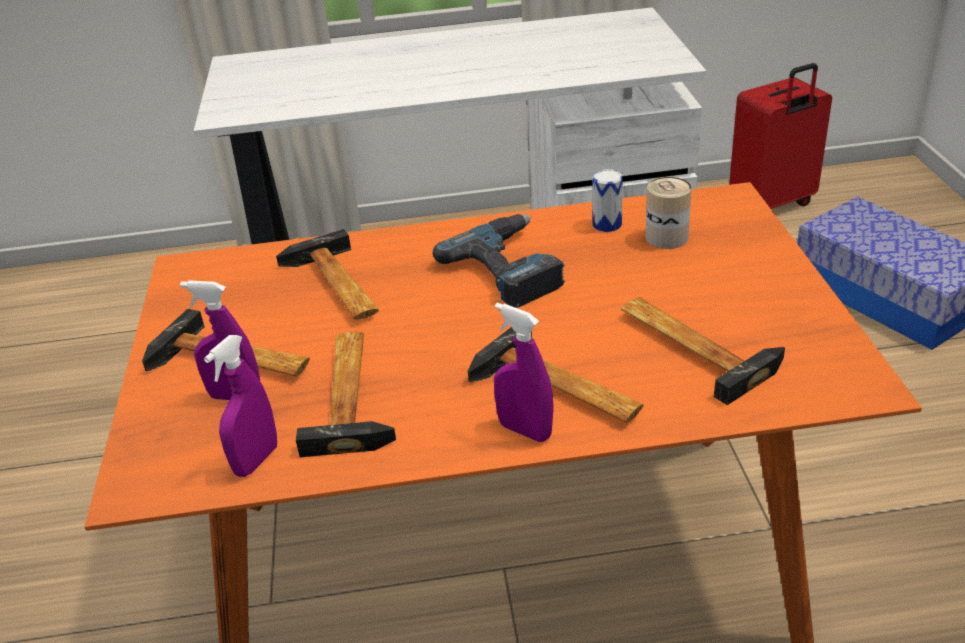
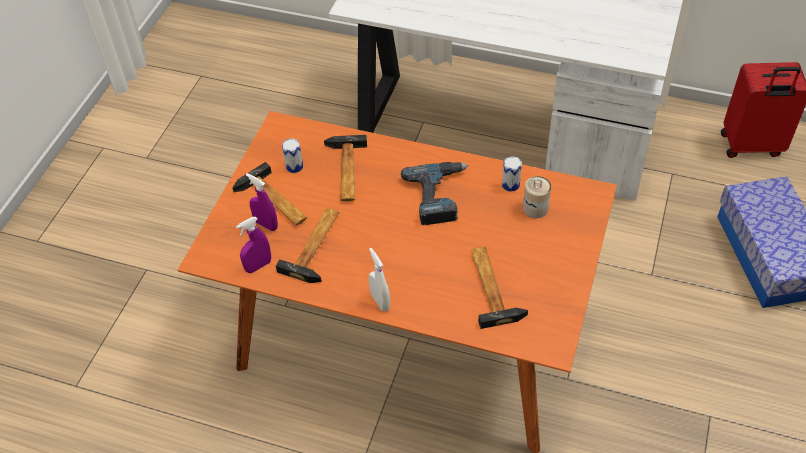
camera: 25 degrees right, 15 degrees up
(242, 307) = (294, 166): none -> can
(525, 430) = (380, 301): purple spray bottle -> white spray bottle
(558, 390) = (410, 285): hammer -> none

